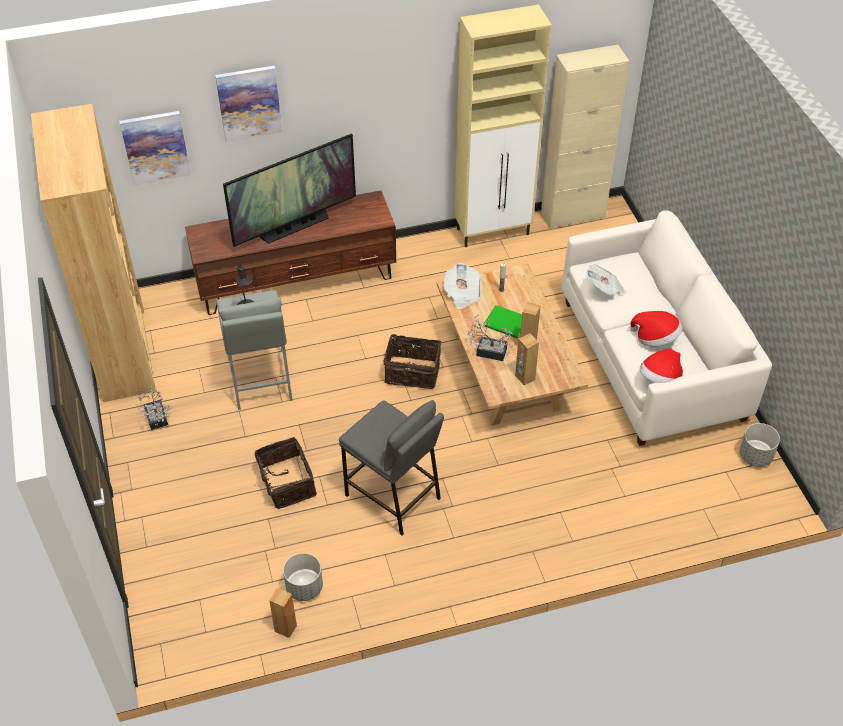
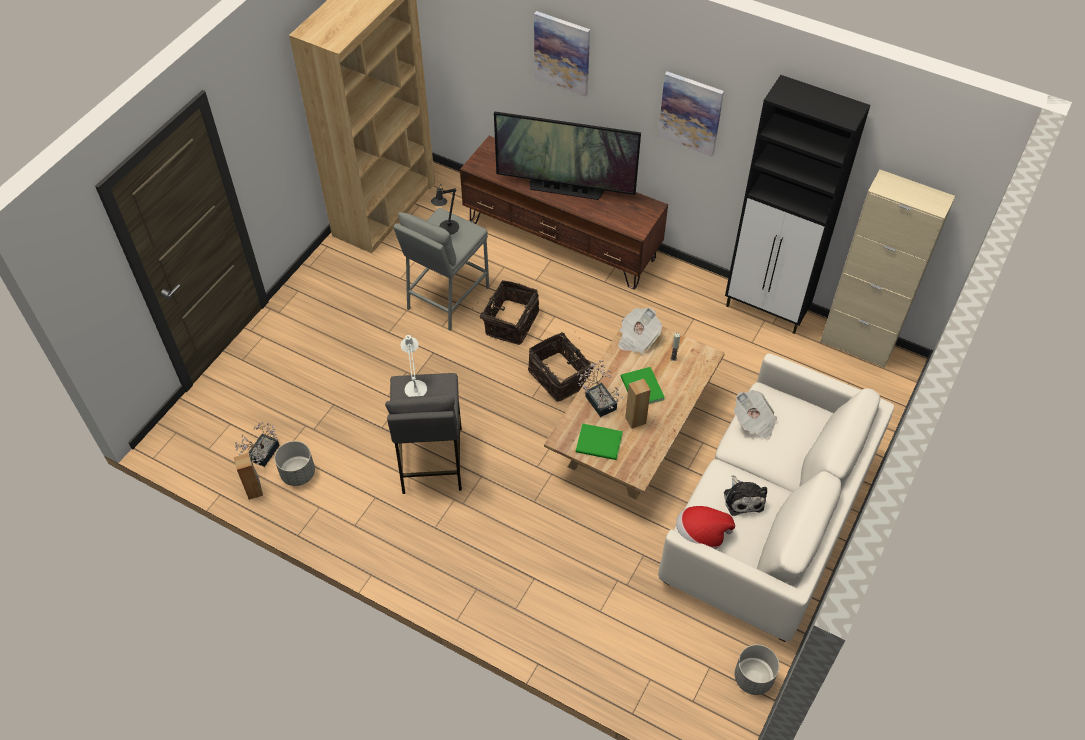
camera: 45 degrees right, 5 degrees up
(155, 147) = (477, 50): picture -> picture (690, 113)
(157, 420) = (348, 275): potted plant -> potted plant (261, 455)
(286, 483) = (374, 389): basket -> basket (510, 322)
(368, 429) = (415, 386): none -> white table lamp
(494, 231) = (767, 310): beige cabinet -> black cabinet
(524, 377) = (600, 444): brown speaker -> green book
(655, 338) = (743, 498): hat -> plush toy

